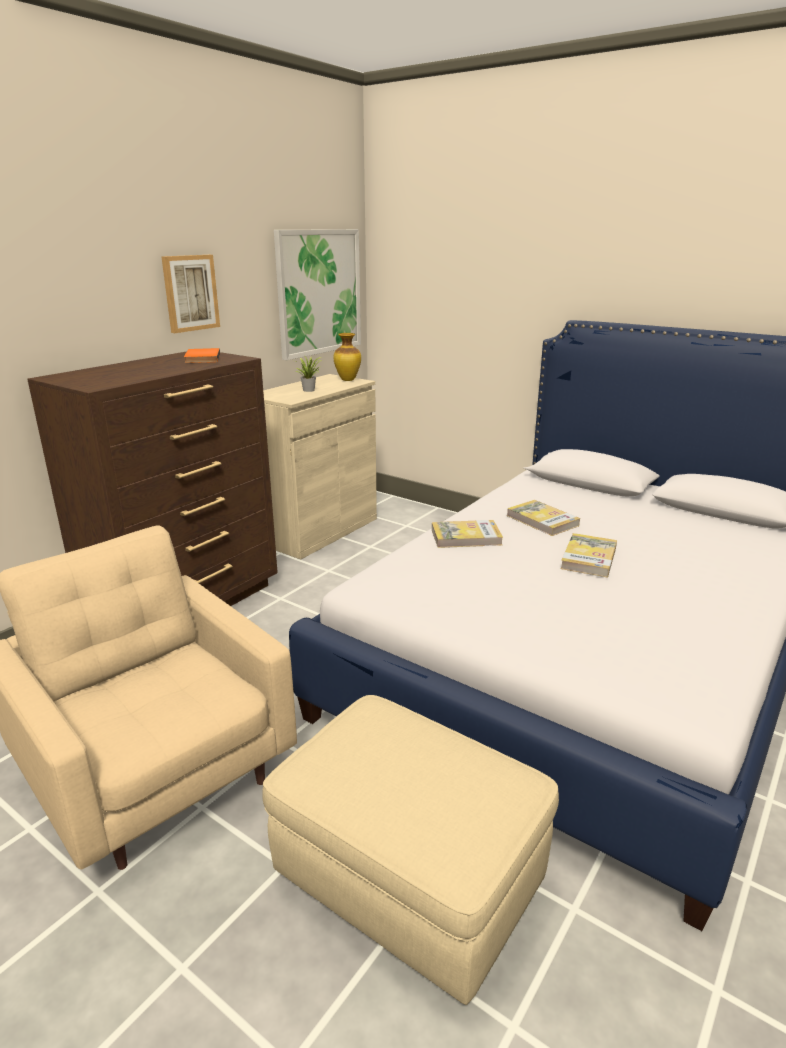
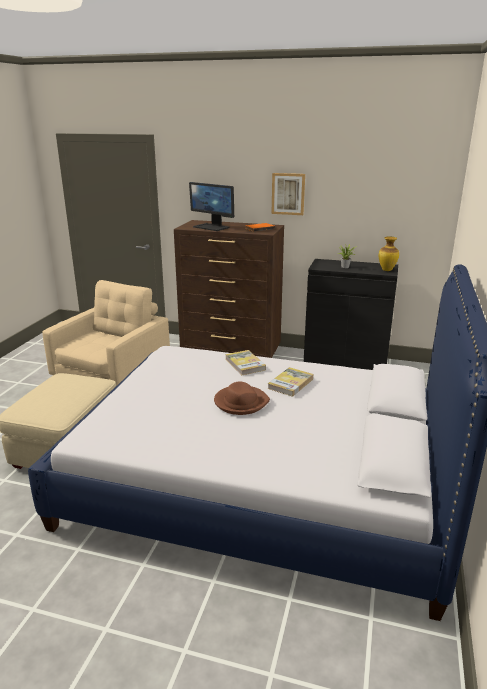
camera: 70 degrees right, 0 degrees up
(133, 374) = (212, 227): none -> monitor
(319, 292) = (399, 206): picture -> none
(319, 530) = (345, 362): beige cabinet -> black cabinet
(589, 558) = (241, 402): book -> brown hat

